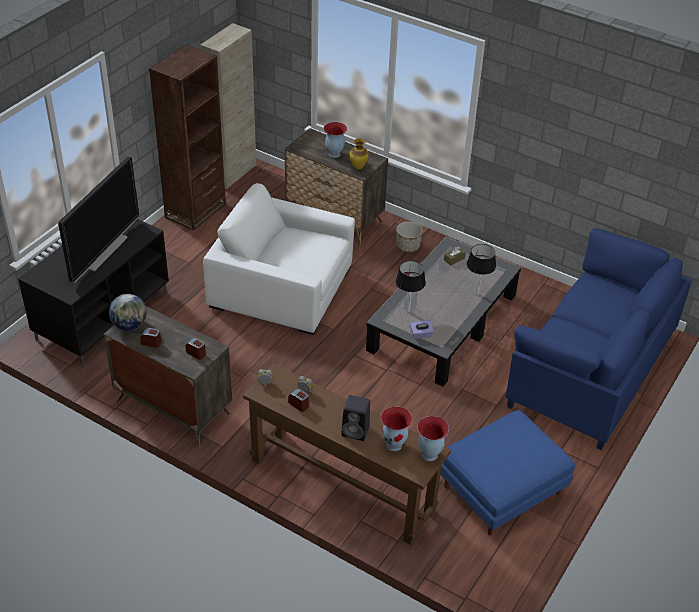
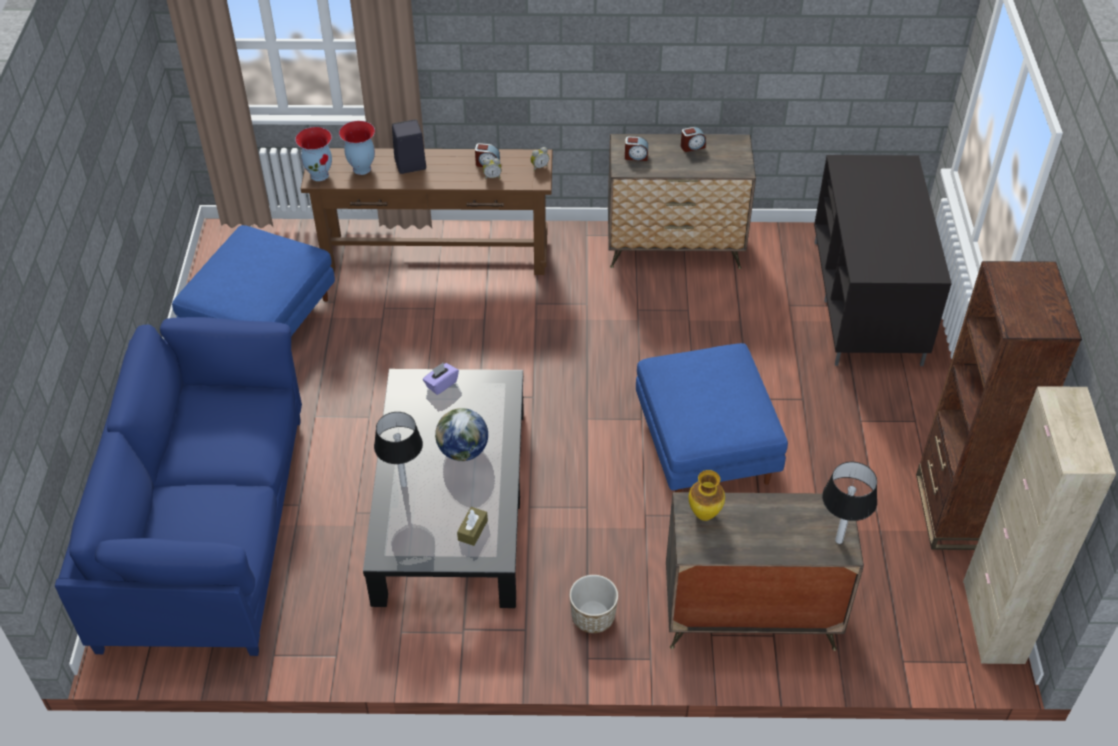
camera: 150 degrees right, 5 degrees up
(103, 251) = (878, 223): television -> none
(129, 325) = (735, 152): globe -> globe (463, 451)
(282, 287) = (706, 446): white armchair -> blue ottoman
(334, 154) = (767, 523): vase -> none
(407, 311) = (481, 409): table lamp -> table lamp (839, 540)

